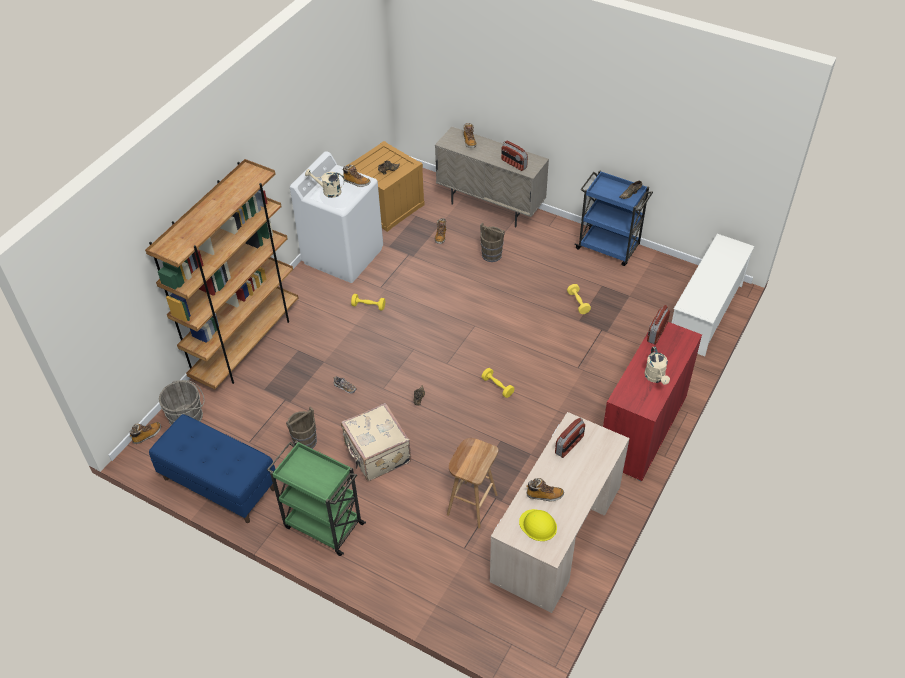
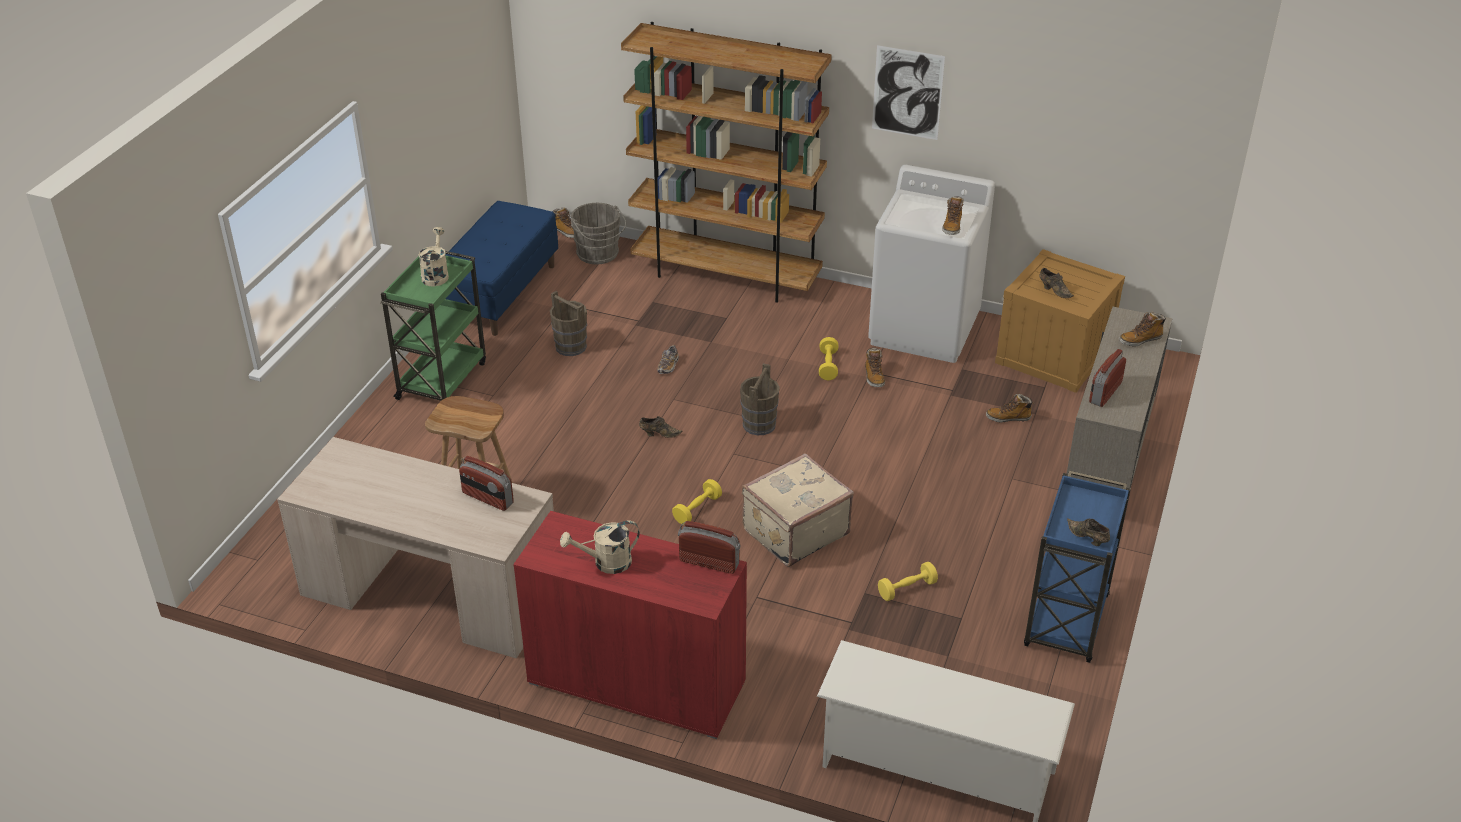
camera: 80 degrees right, 10 degrees down
(277, 144) = (907, 93): none -> picture
(328, 191) = (921, 206): beige watering can -> beige watering can (436, 274)
(376, 454) = (556, 408): beige suitcase -> beige suitcase (794, 531)
(491, 255) = (986, 477): brown bucket -> brown bucket (759, 424)
(538, 525) = (347, 477): yellow hard hat -> none
(544, 495) = (397, 479): boot -> boot (874, 377)

